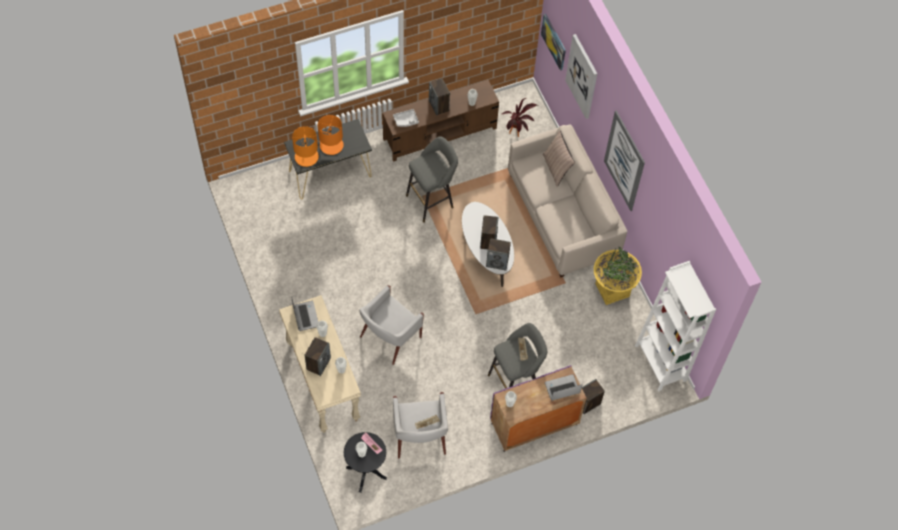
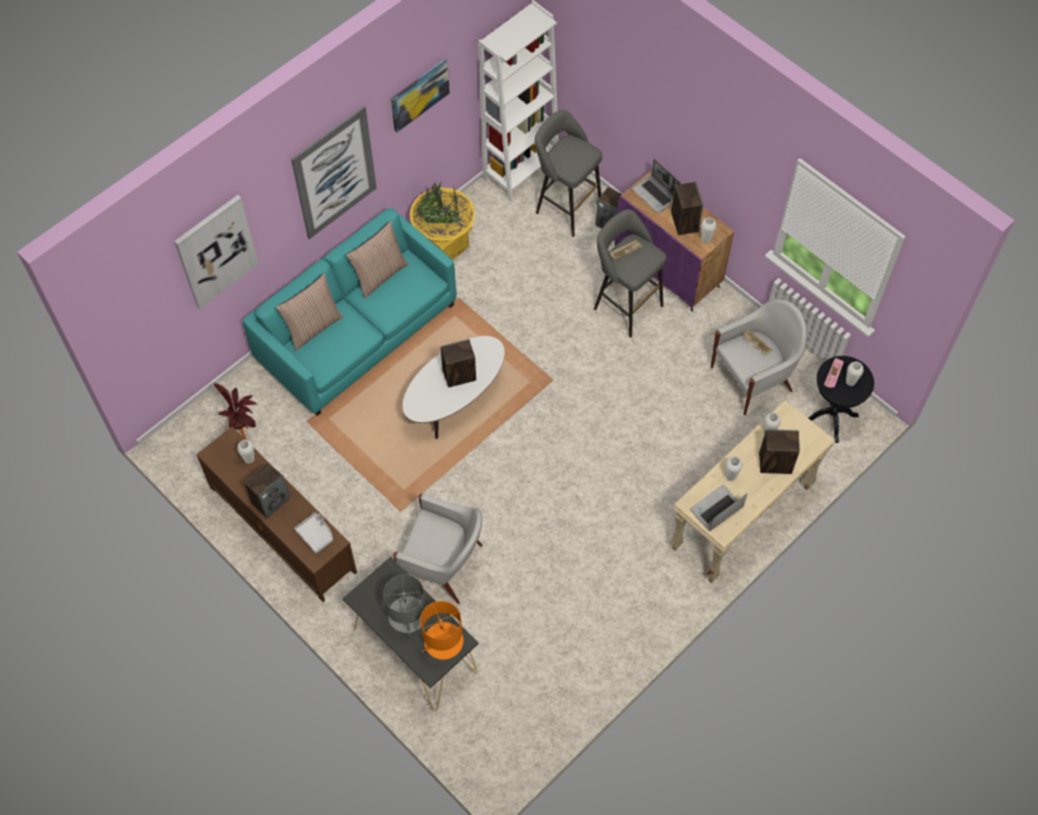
camera: 110 degrees left, 0 degrees up
(331, 145) = (407, 615): orange table lamp -> grey table lamp
(389, 337) = (637, 465): white armchair -> white armchair (444, 566)
(432, 200) = (402, 495): grey stool -> grey stool (565, 207)
(497, 262) = (487, 353): speaker -> speaker (684, 222)
(554, 41) = (145, 329): picture -> picture (419, 94)
(562, 215) = (357, 333): beige sofa -> turquoise sofa
(581, 217) = (379, 275): none -> pillow

